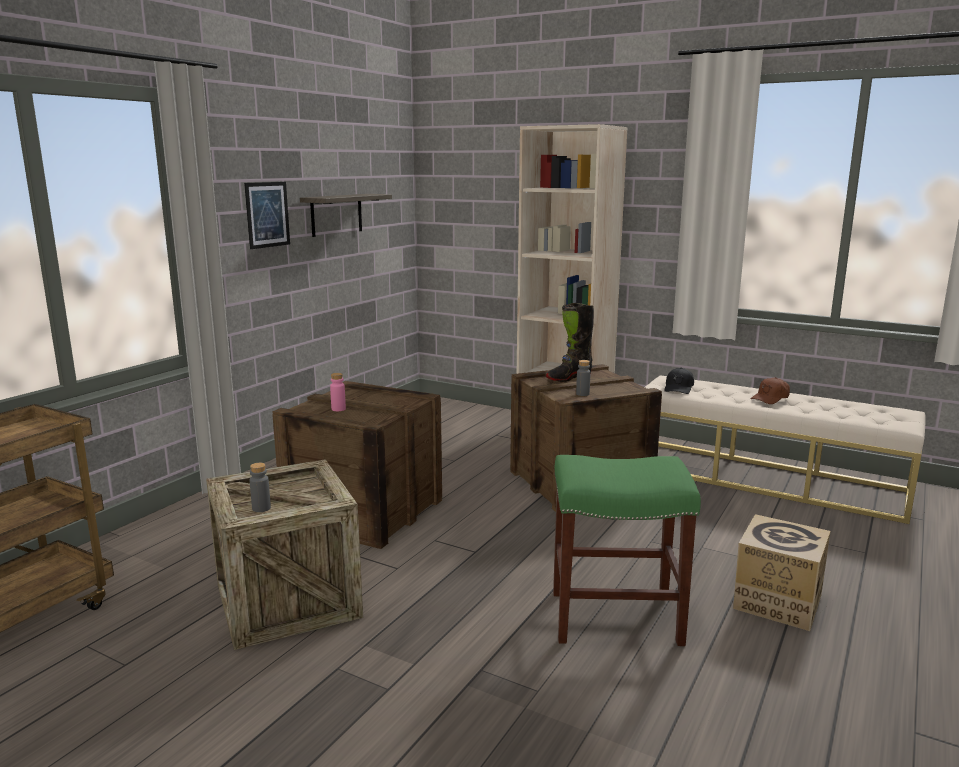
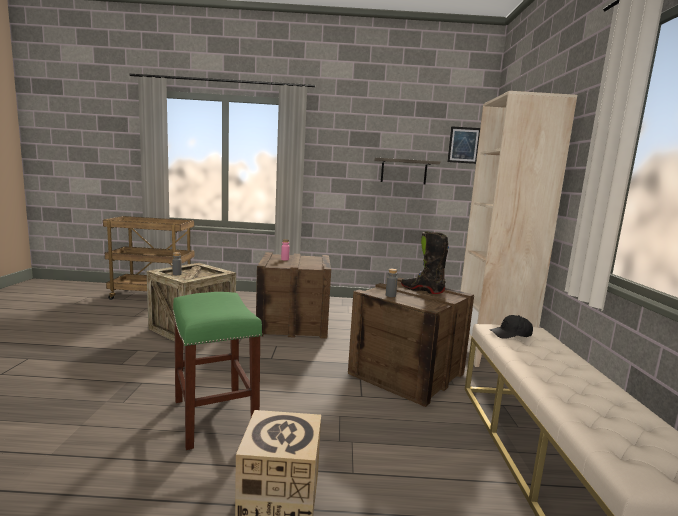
camera: 60 degrees right, 5 degrees down
(267, 214) = (347, 165): picture -> picture (464, 145)
(770, 398) = (566, 375): brown cap -> none

